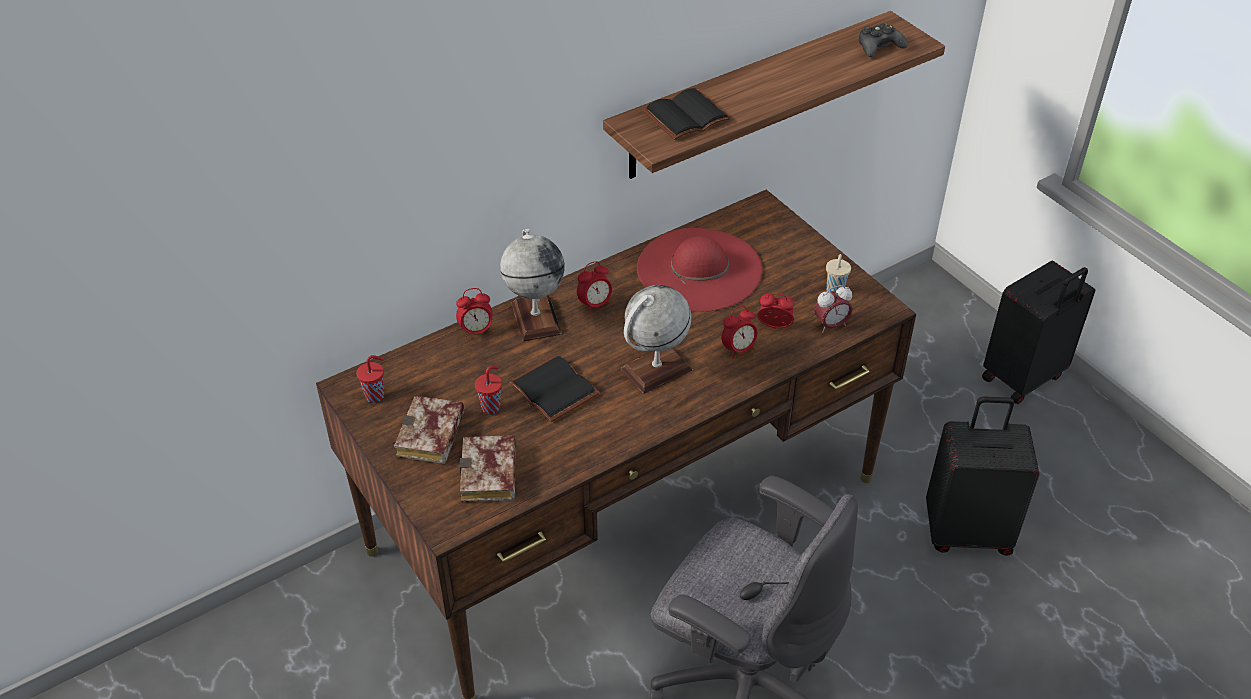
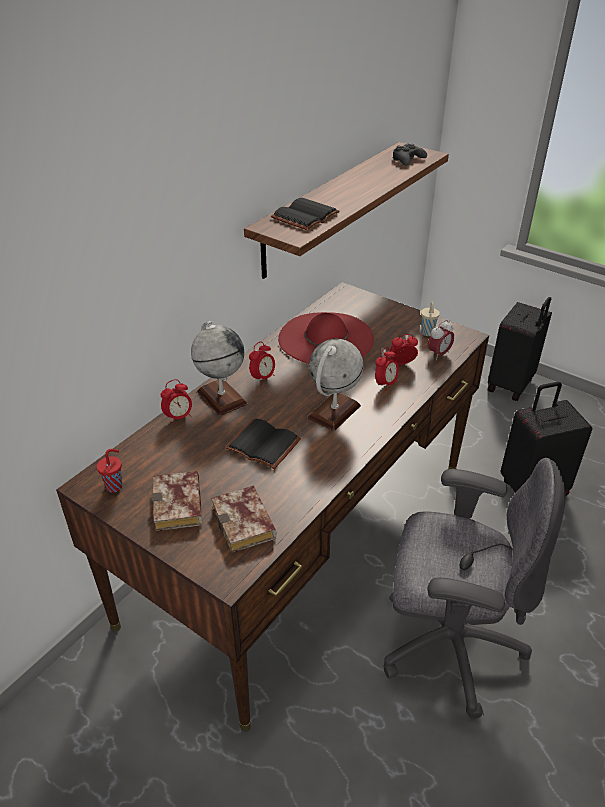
camera: 20 degrees left, 5 degrees down
(491, 407) = (219, 470): red cup -> none

